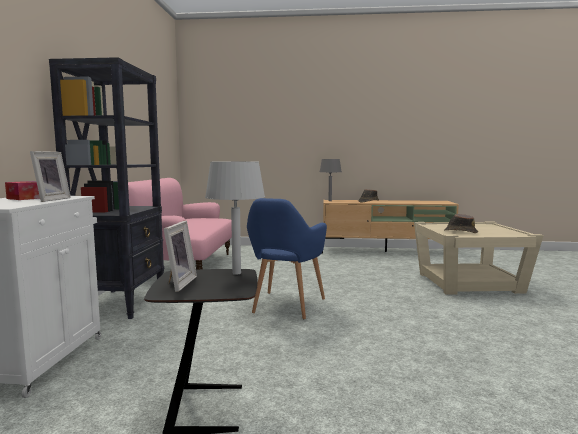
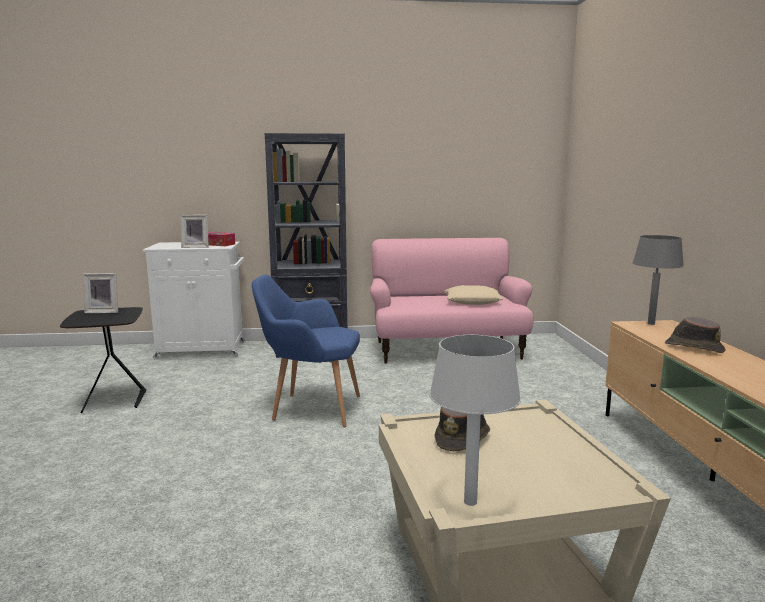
camera: 80 degrees right, 5 degrees up
(201, 222) = (472, 301): none -> beige pillow
(236, 273) = (120, 319): grey table lamp -> grey table lamp (469, 501)

